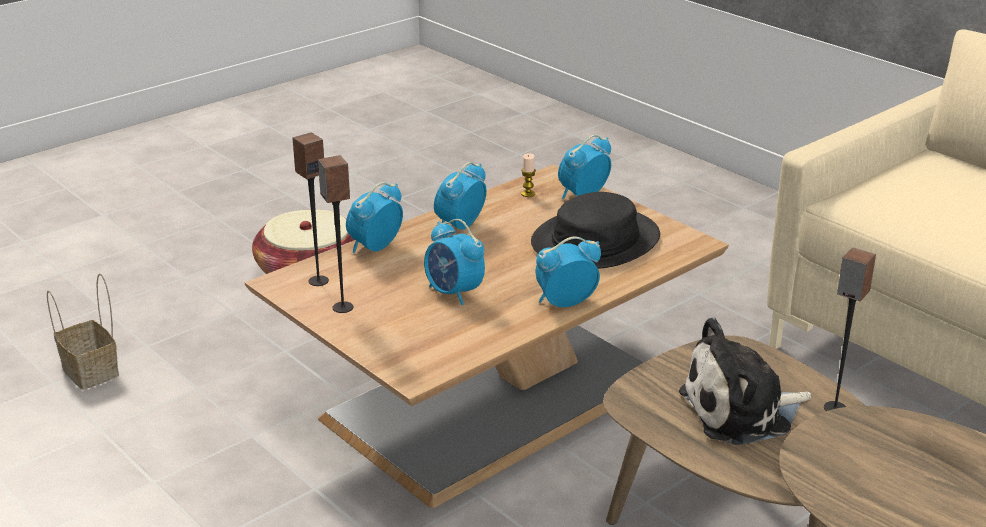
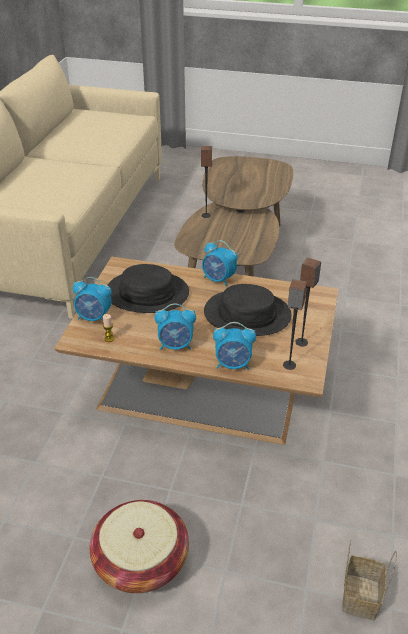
camera: 125 degrees left, 10 degrees up
(454, 293) = (247, 314): alarm clock -> black hat
(742, 411) = (231, 232): plush toy -> none

